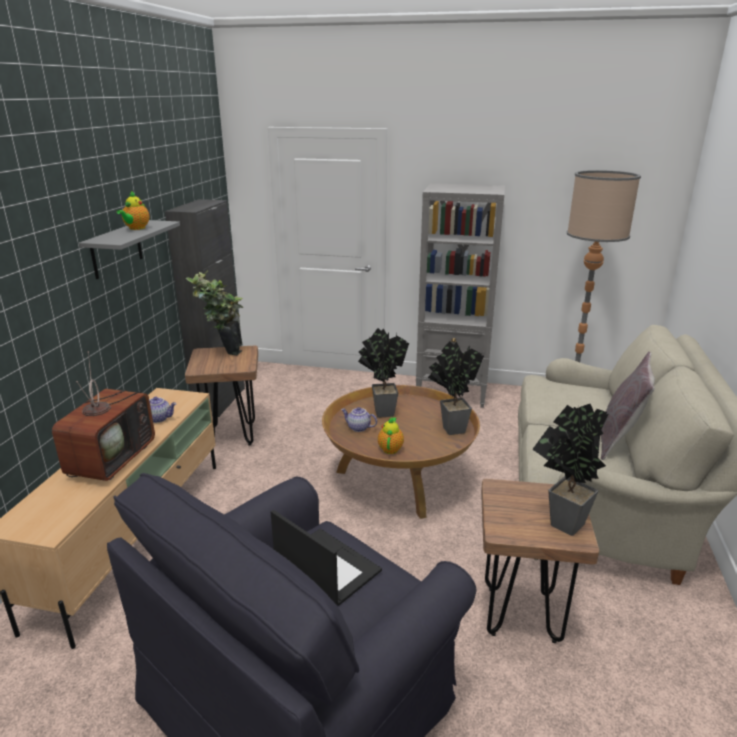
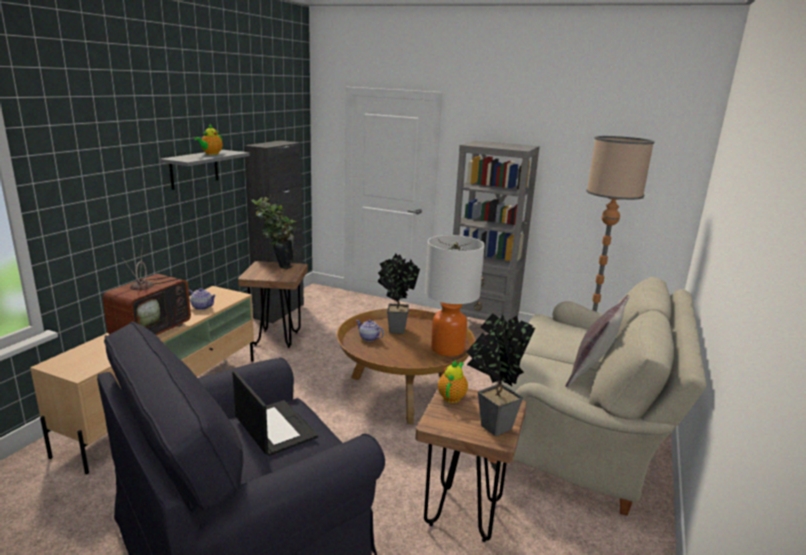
camera: 10 degrees right, 5 degrees down
(390, 448) = (388, 357): teapot -> teapot (452, 397)
(449, 429) = (447, 349): potted plant -> table lamp

